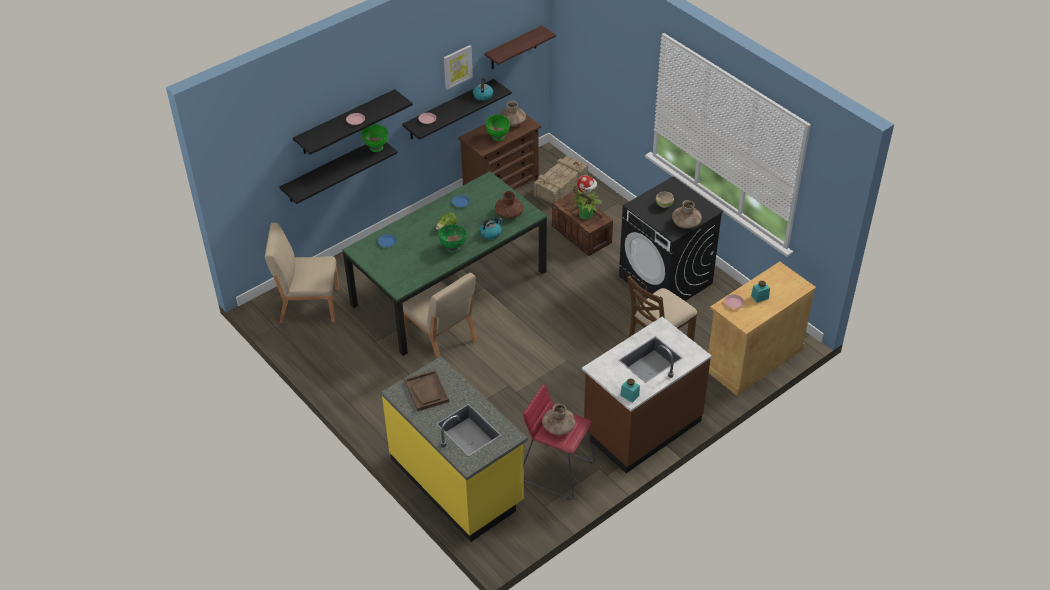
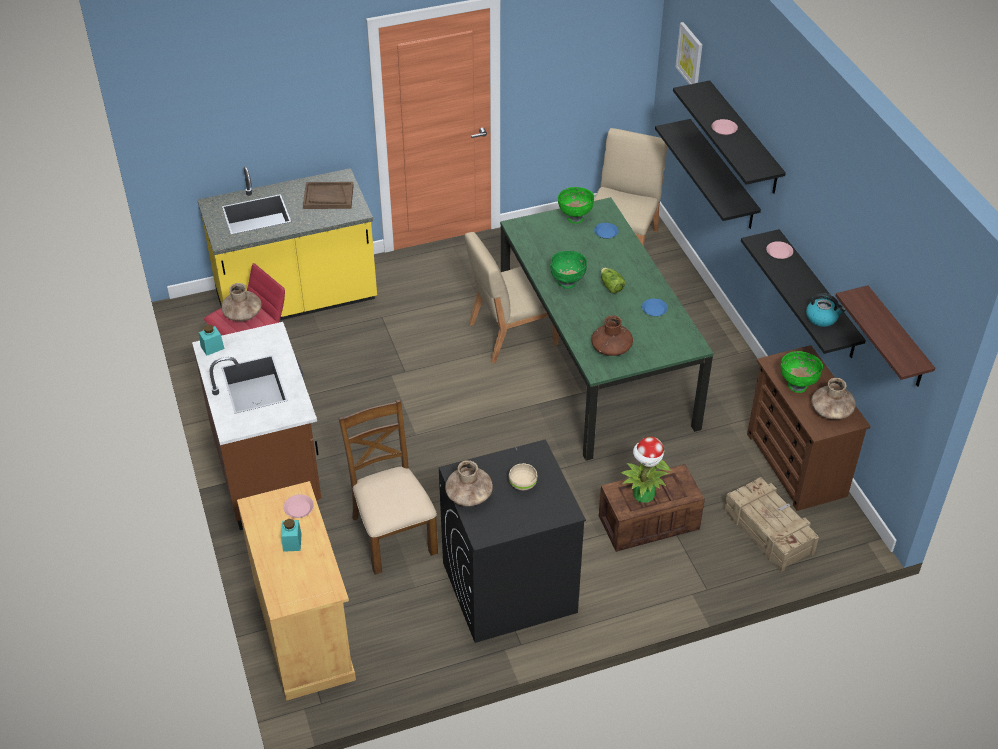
camera: 110 degrees right, 0 degrees up
(376, 148) = (736, 201): green bowl -> green bowl (575, 217)
(457, 66) = (840, 253): picture -> picture (690, 55)
(491, 233) = (579, 322): kettle -> none

